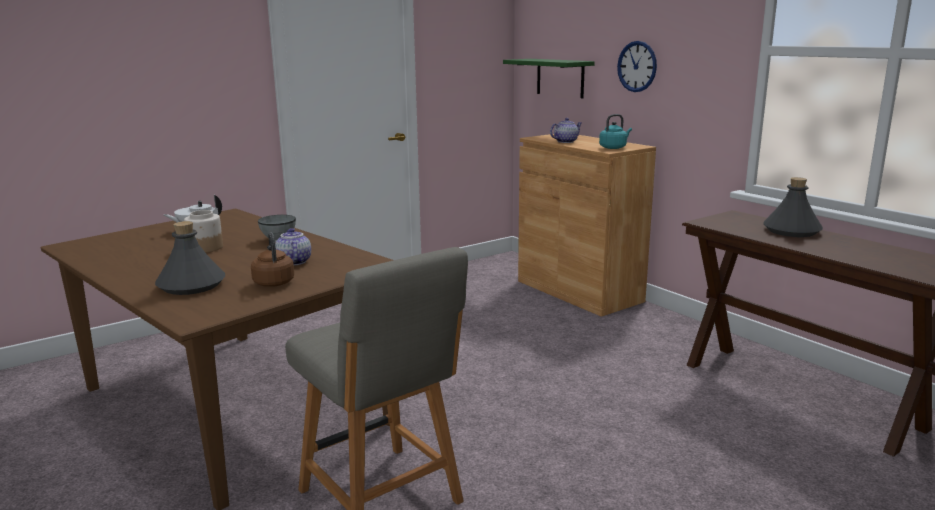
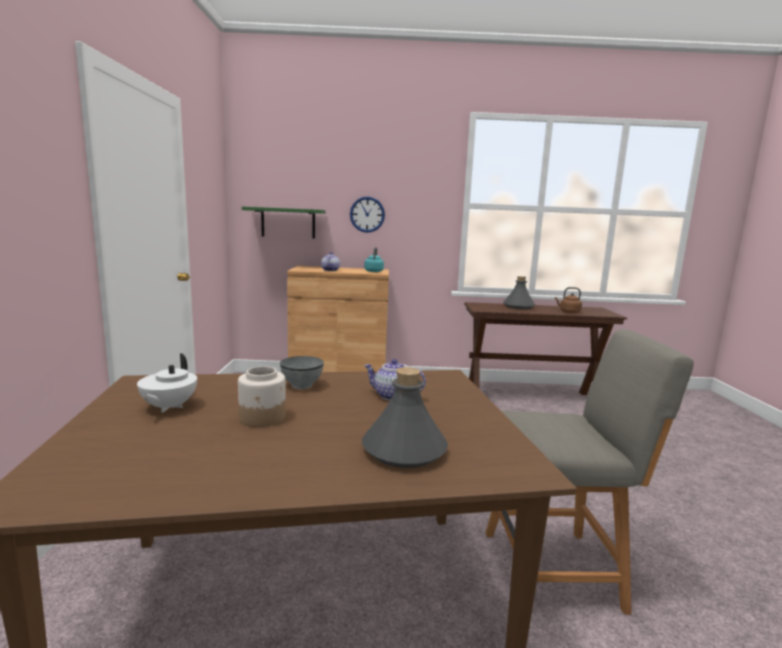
camera: 55 degrees left, 5 degrees down
(273, 282) = (446, 415): brown kettle -> brown kettle (568, 312)

